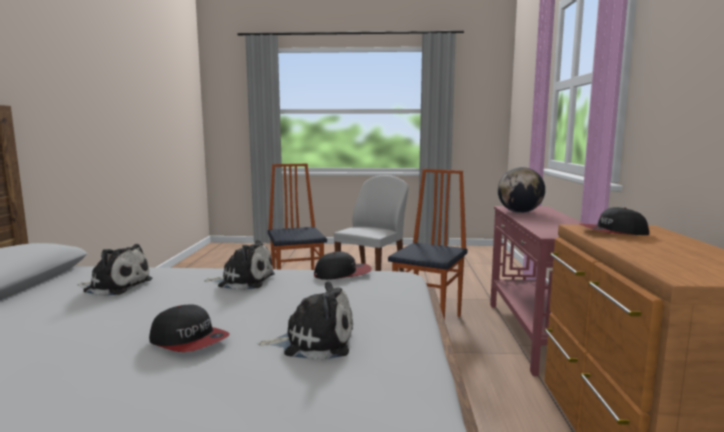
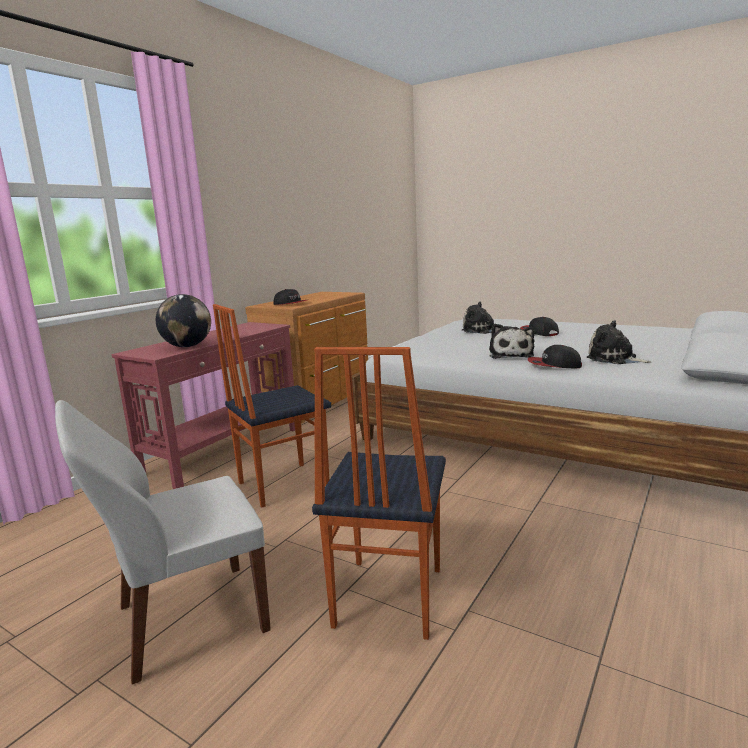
camera: 150 degrees left, 5 degrees up
(243, 281) = (510, 355): plush toy -> plush toy turned 120 degrees counterclockwise
(343, 274) = (431, 353): cap -> cap (554, 365)

